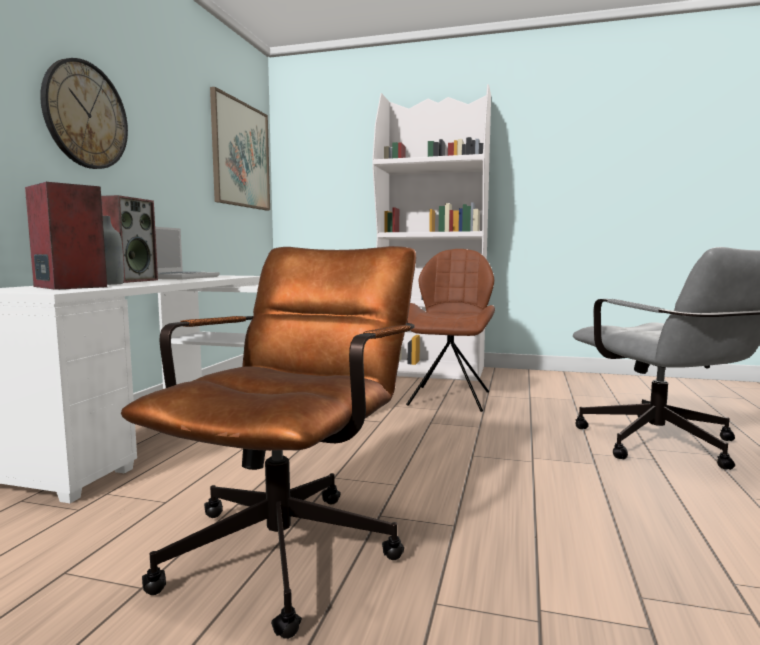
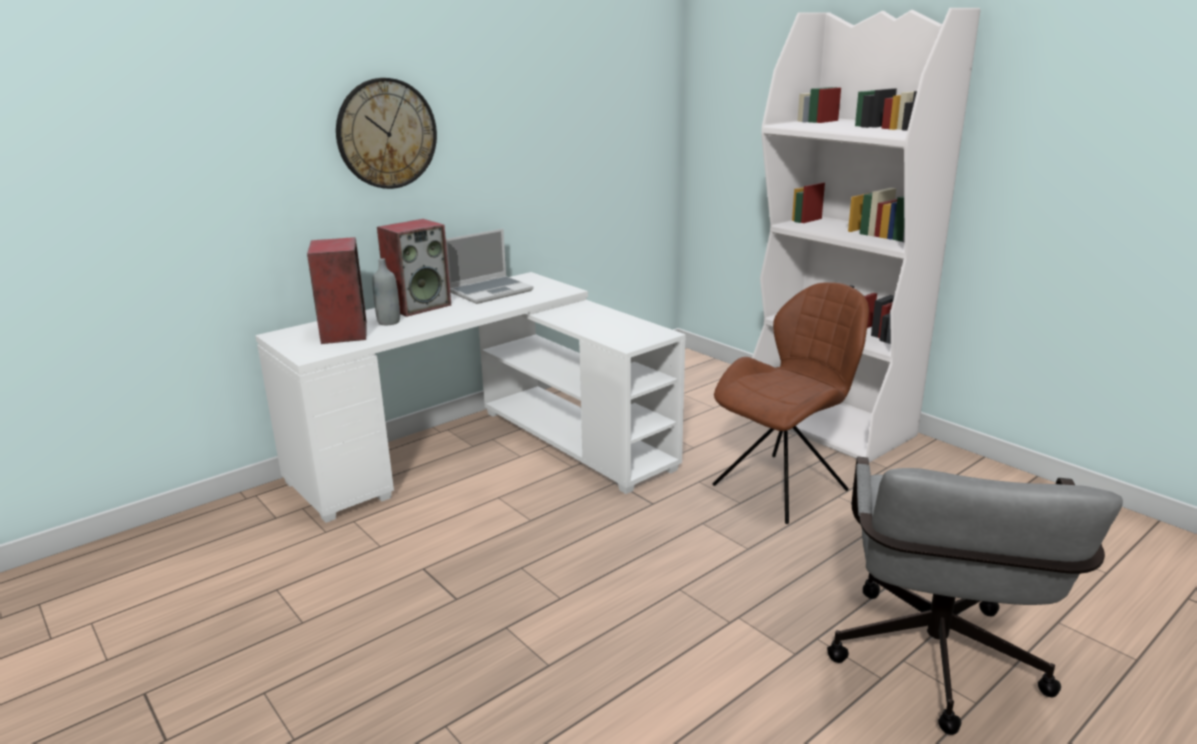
camera: 35 degrees right, 15 degrees up
(240, 155) = (620, 99): picture -> none
(292, 542) = (418, 626): brown office chair -> none

